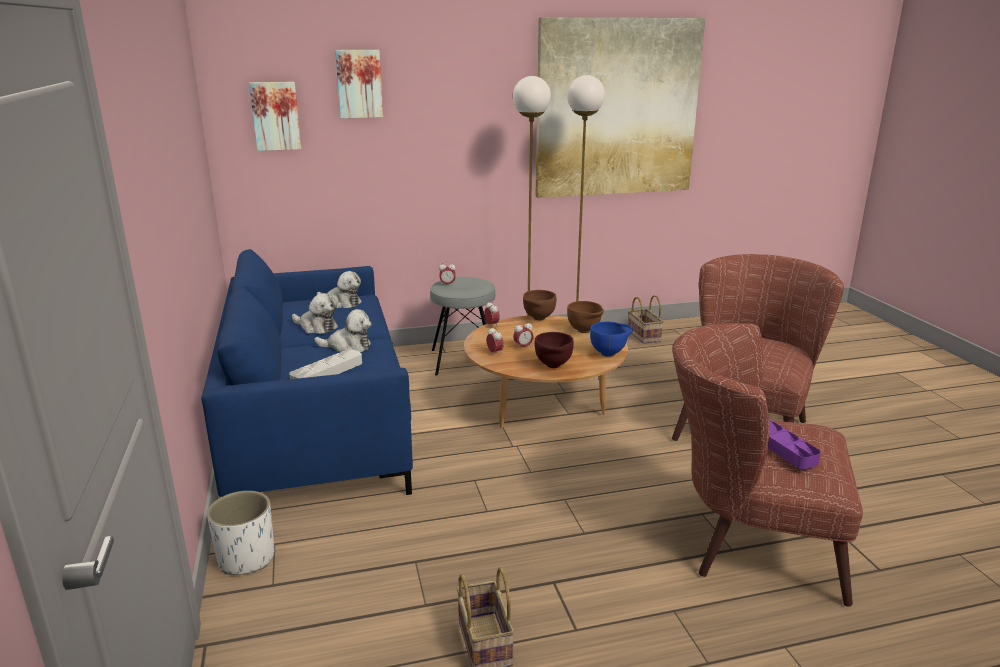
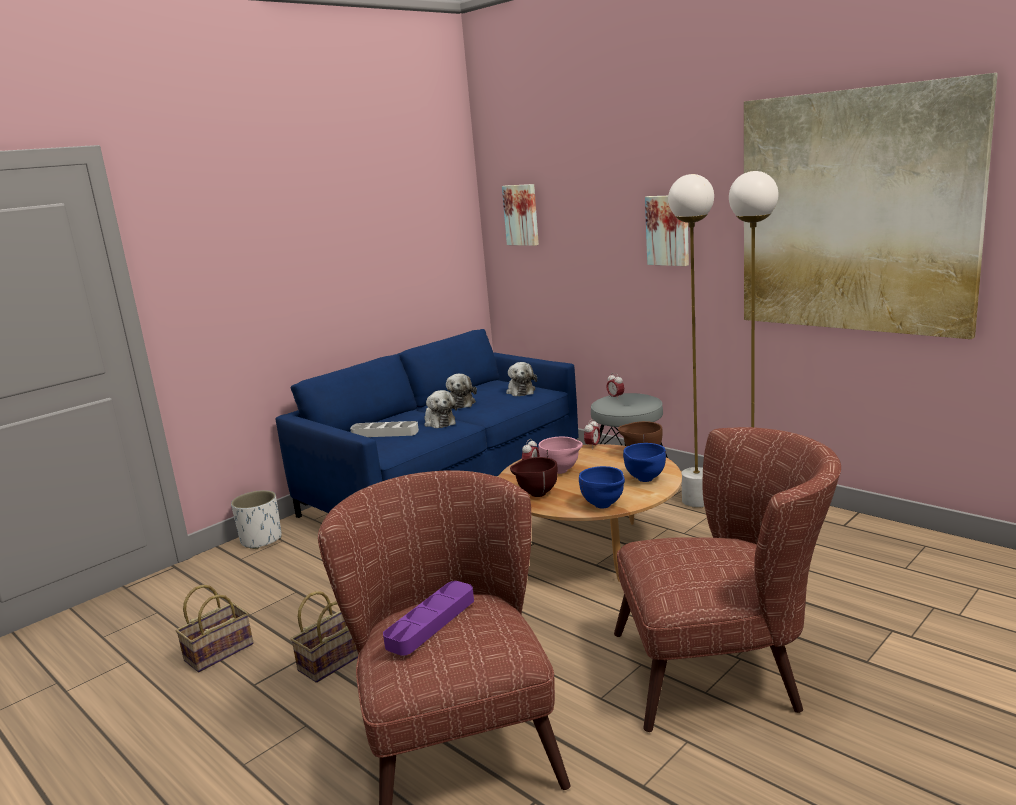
camera: 60 degrees right, 5 degrees down
(359, 84) = (580, 185): picture -> picture (668, 230)
(523, 347) = (562, 471): alarm clock -> pink bowl
(585, 331) = (644, 480): brown bowl -> blue bowl
(642, 335) = (861, 536): basket -> basket (333, 660)

